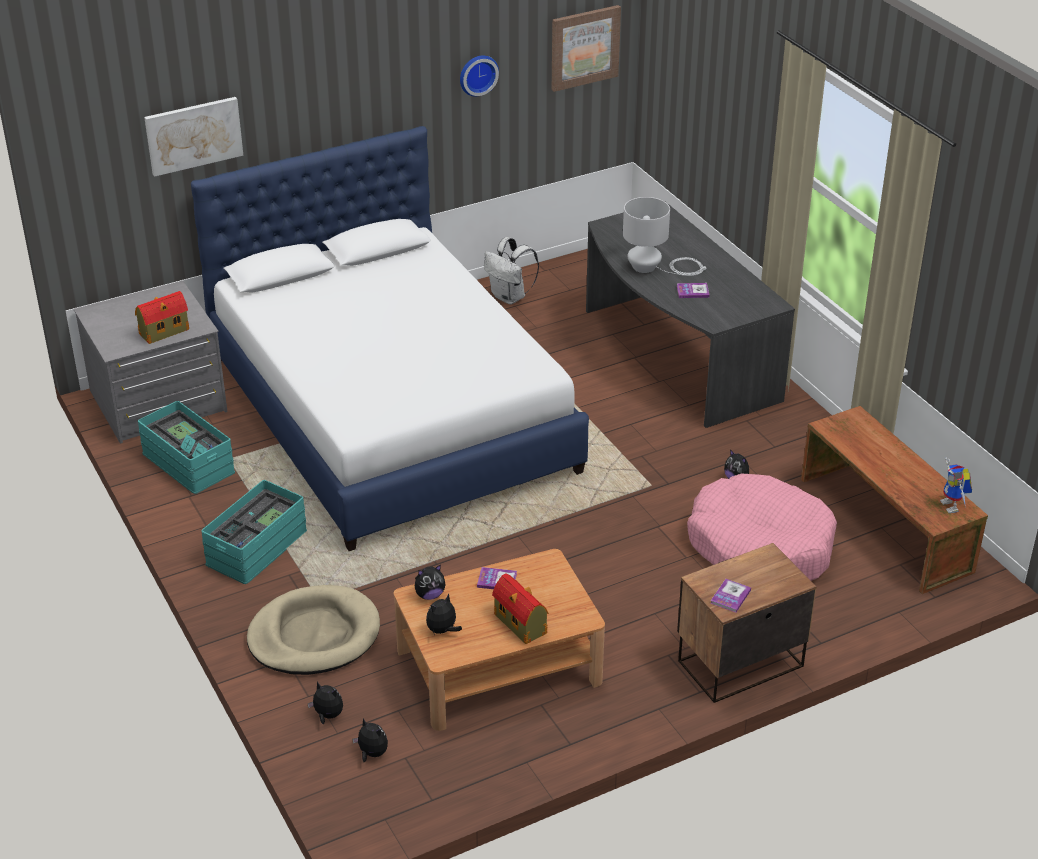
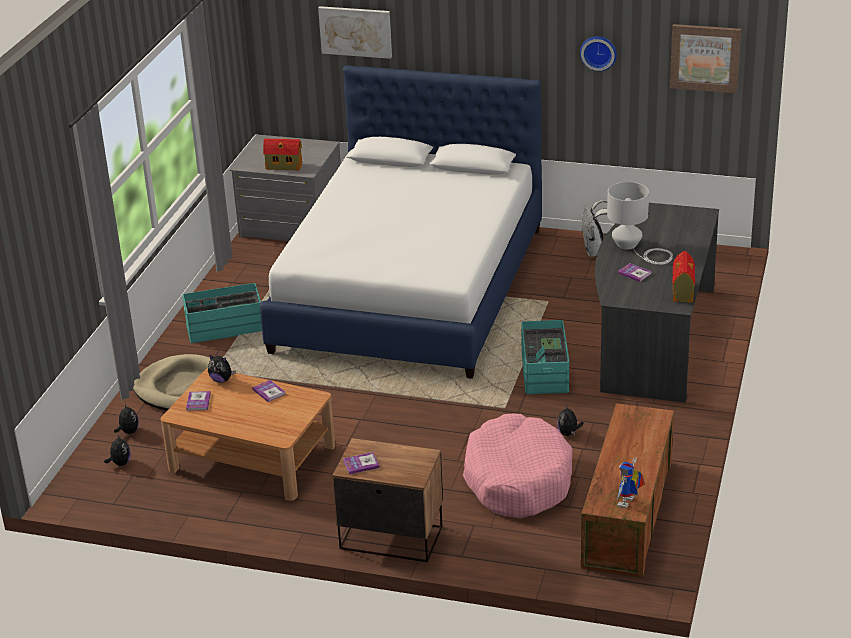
camera: 45 degrees right, 5 degrees down
(189, 462) = (259, 264): turquoise storage box -> turquoise storage box (545, 371)
(443, 631) = (198, 402): plush toy -> book
(521, 625) = (243, 421): toy house -> toy house (682, 292)

